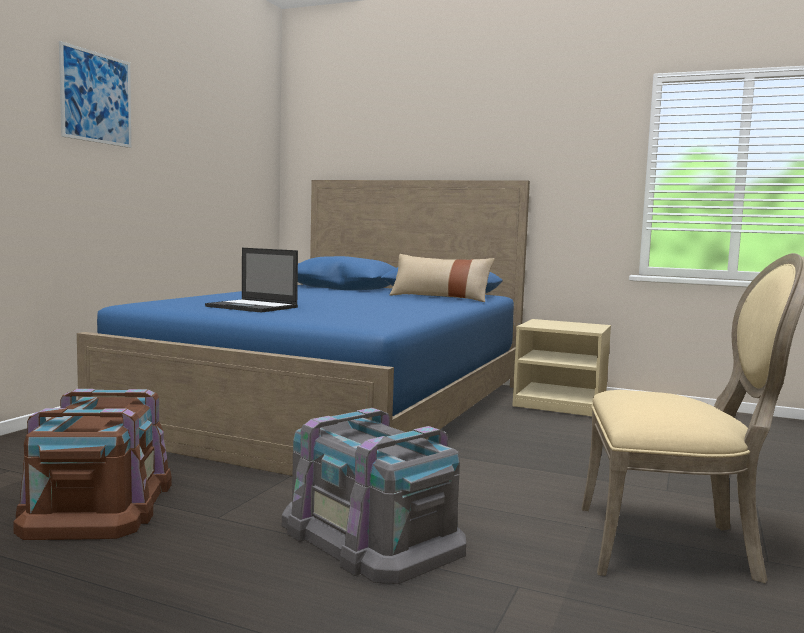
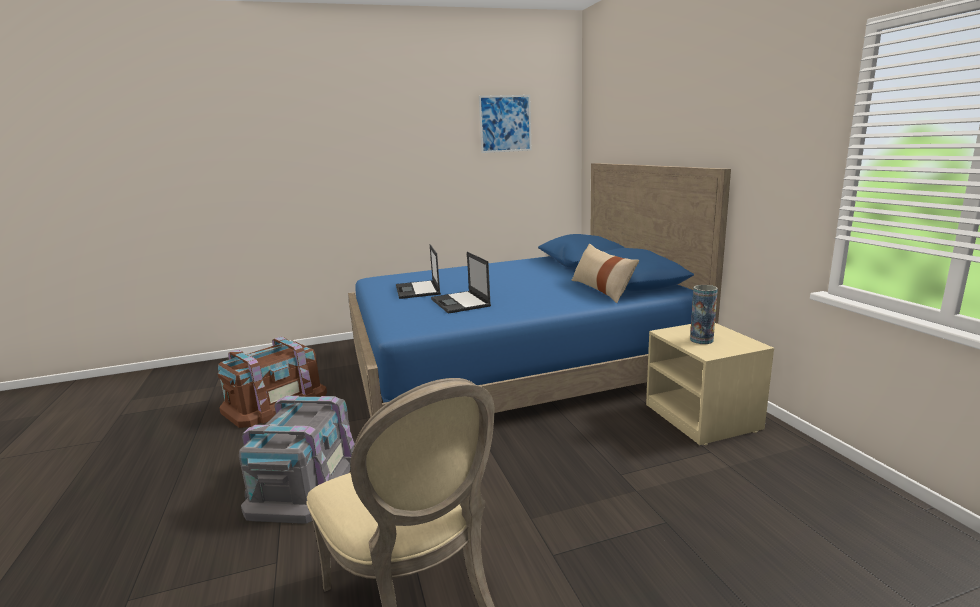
camera: 50 degrees right, 10 degrees up
(96, 97) = (383, 137): picture -> picture (505, 123)
(349, 310) = (461, 303): none -> laptop
(564, 326) = (701, 340): none -> vase

